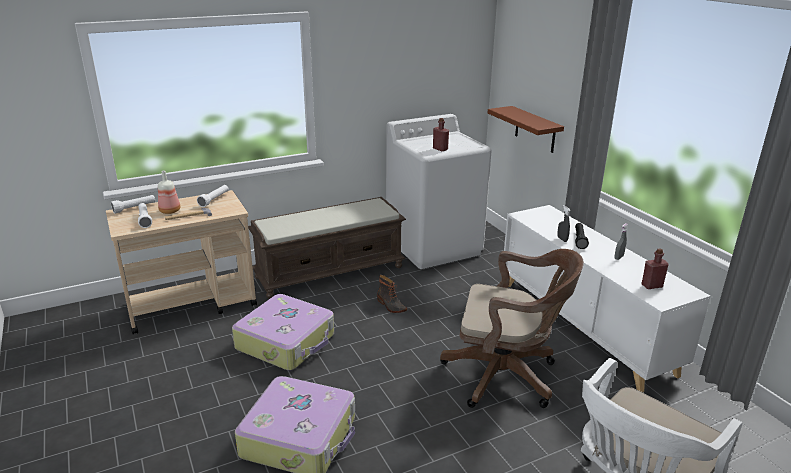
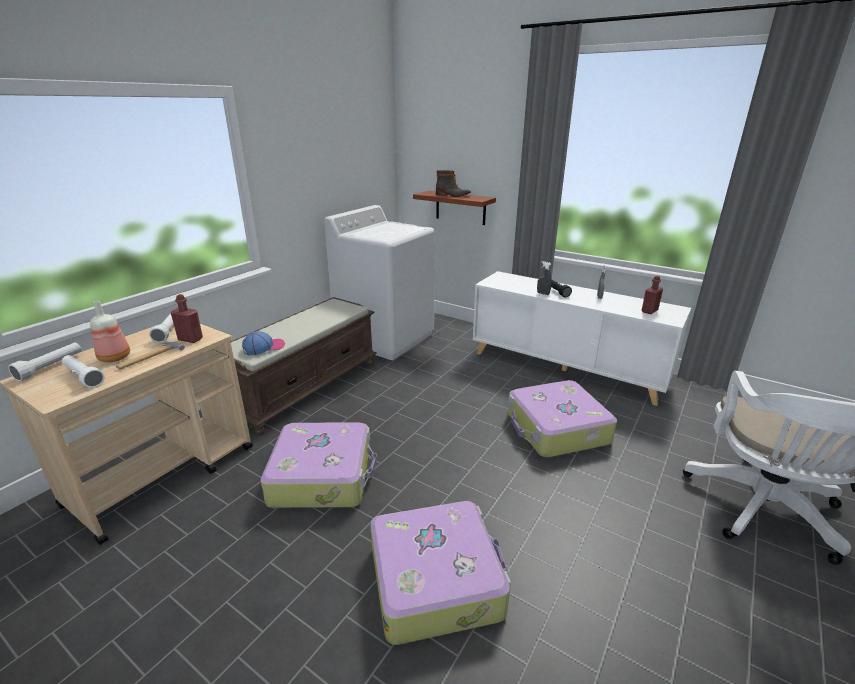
camera: 30 degrees left, 0 degrees up
(287, 228) = (264, 347): none -> cap
(391, 306) = (397, 401): boot -> boot (452, 195)
(440, 149) = (393, 234): red bottle -> red bottle (190, 339)
(506, 376) = (556, 429): brown office chair -> suitcase

